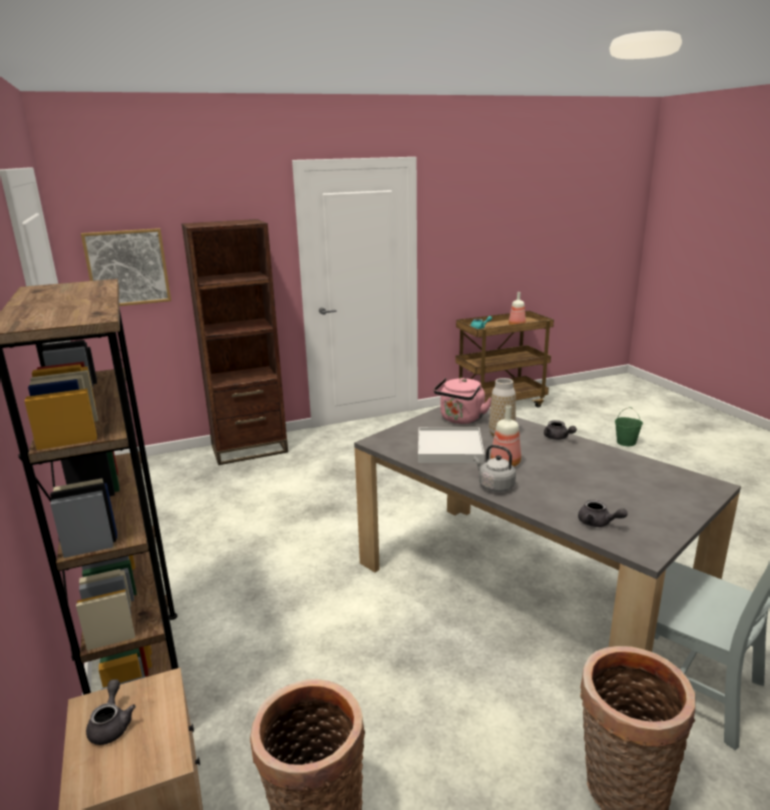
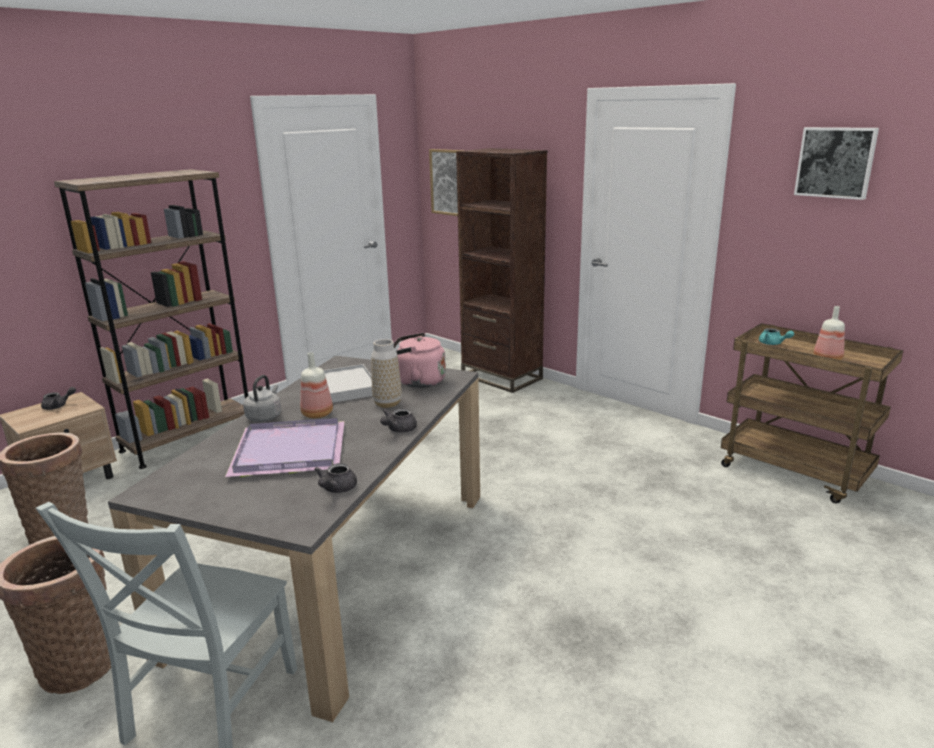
camera: 65 degrees right, 0 degrees up
(481, 206) = (835, 162): none -> picture
(578, 479) = (292, 450): none -> purple tray
(598, 523) = (197, 467): grey teapot -> grey teapot (336, 489)
(626, 442) = (812, 603): green bucket -> none

